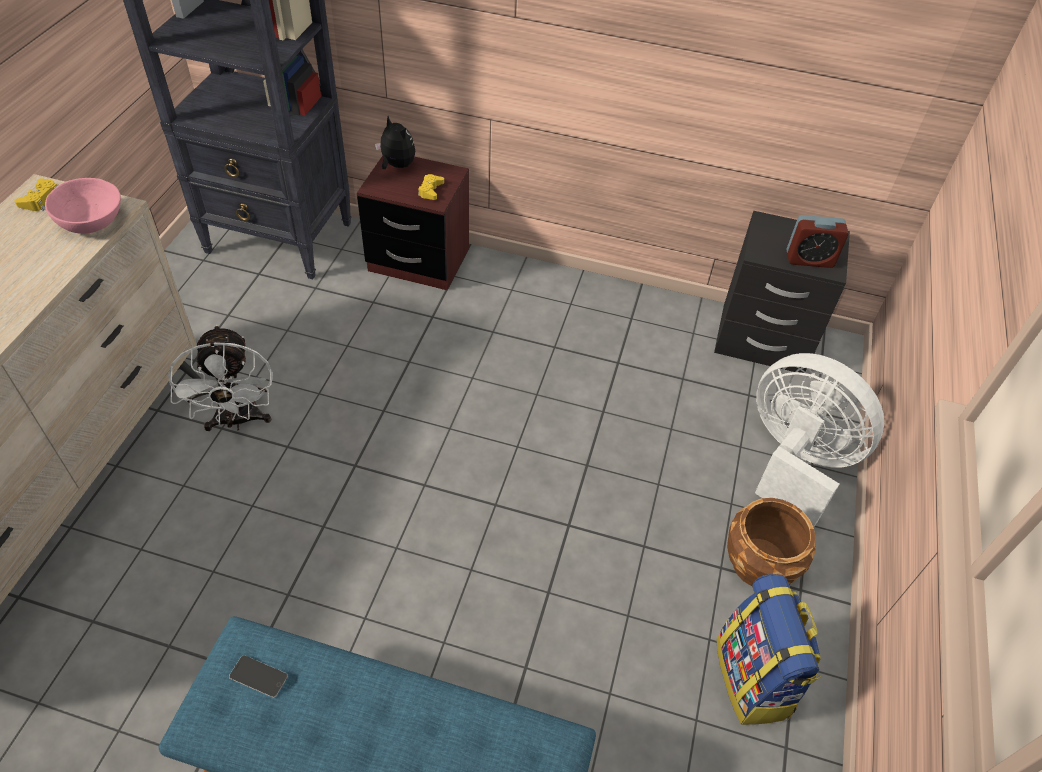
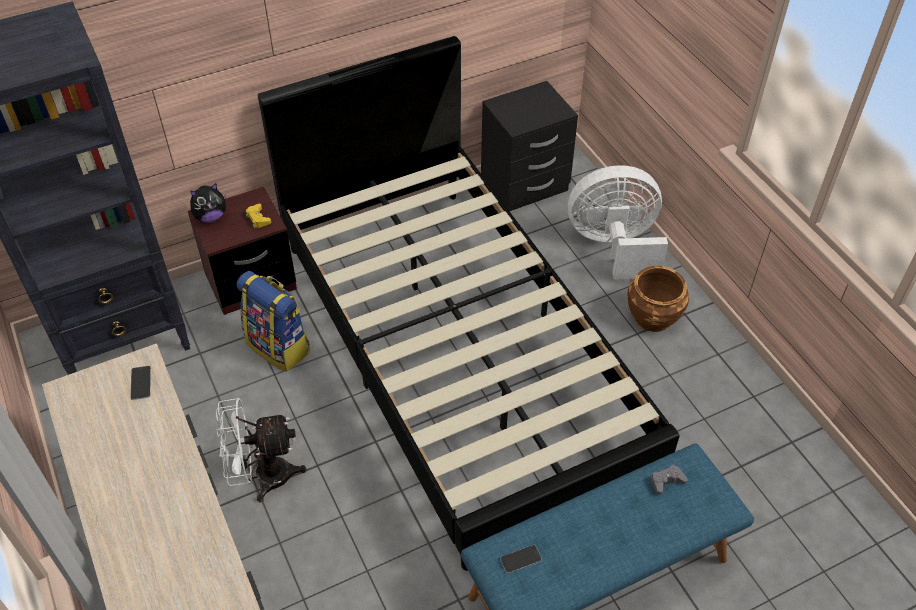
camera: 40 degrees left, 0 degrees up
(41, 199) = (78, 395): yellow game controller -> none
(90, 222) = (141, 383): pink bowl -> phone
(238, 421) = (263, 476): white fan -> white fan turned 135 degrees clockwise
(396, 165) = (210, 217): plush toy -> plush toy turned 150 degrees clockwise
(500, 740) = (666, 481): none -> grey game controller
(517, 445) = (457, 352): none -> black bed
(754, 678) = (708, 376): backpack -> backpack (279, 346)
(809, 259) = (545, 113): alarm clock -> none

